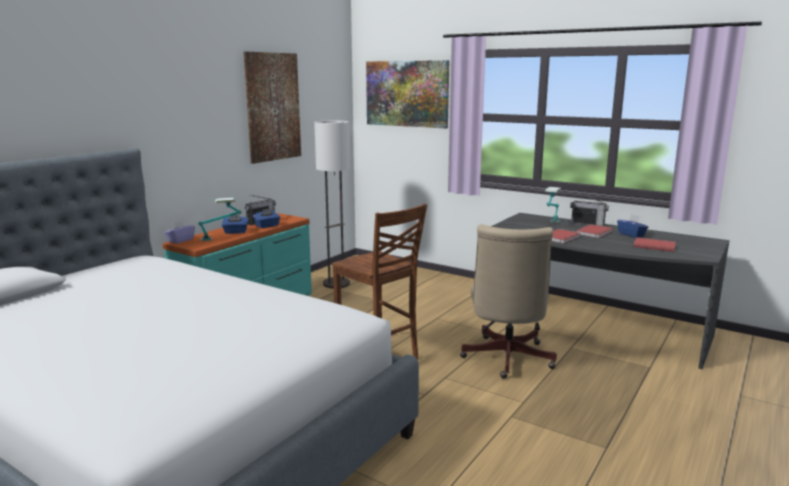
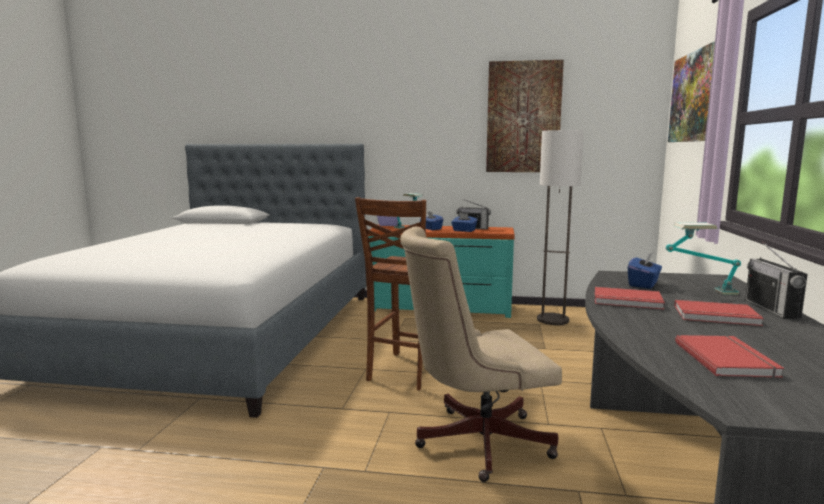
camera: 65 degrees right, 5 degrees down
(631, 235) = (776, 340): blue tissue box -> blue tissue box (643, 284)

